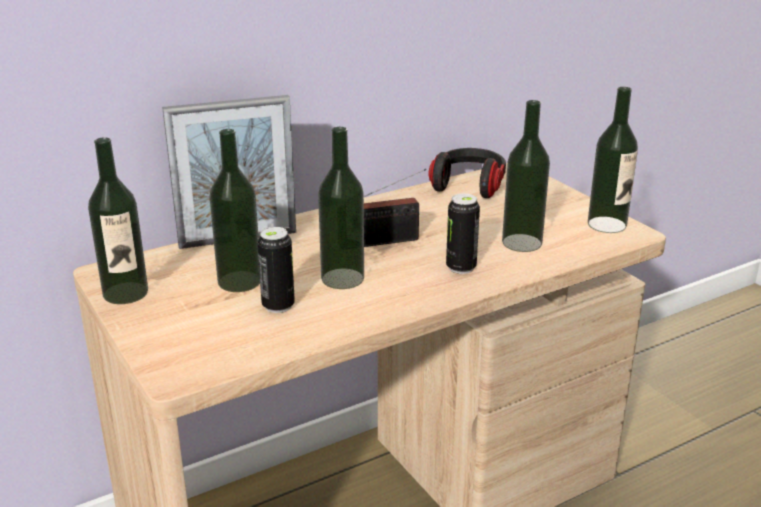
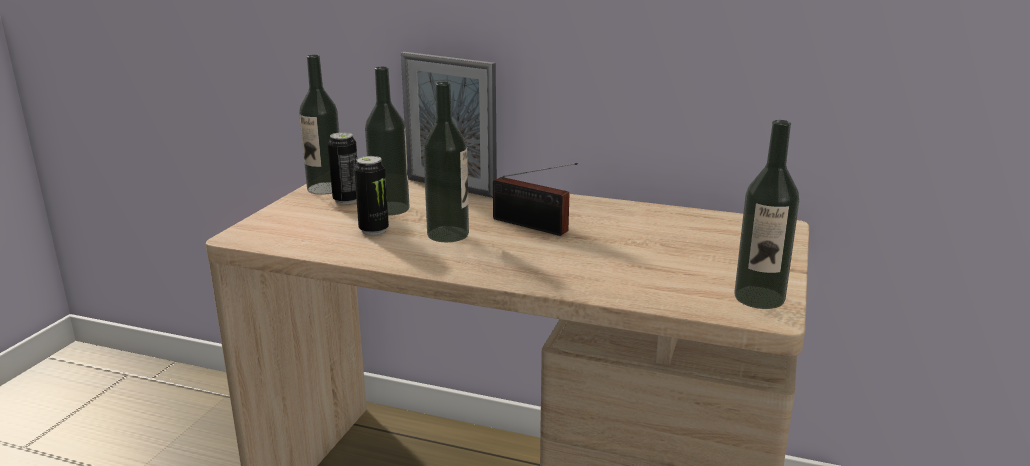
camera: 50 degrees right, 5 degrees down
(461, 267) = (542, 265): can -> can (346, 200)
(469, 186) = (705, 220): headphones -> none
(522, 243) = (637, 273): bottle -> none

